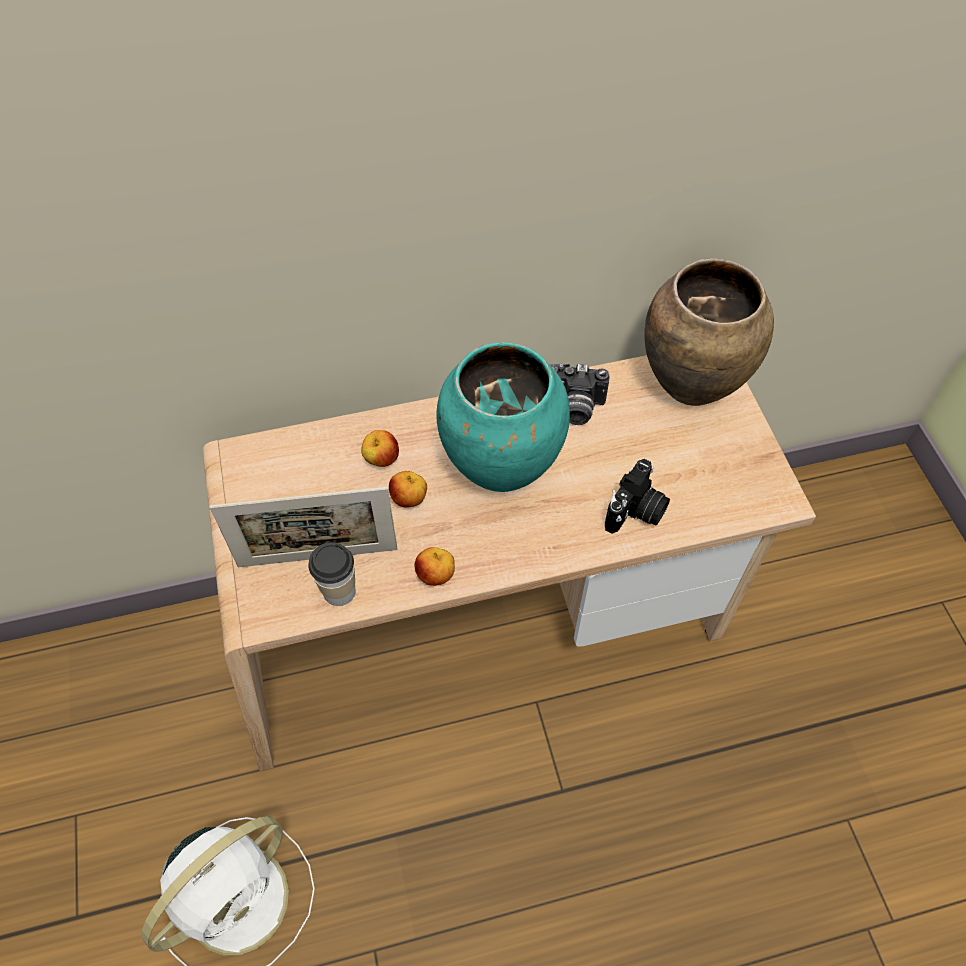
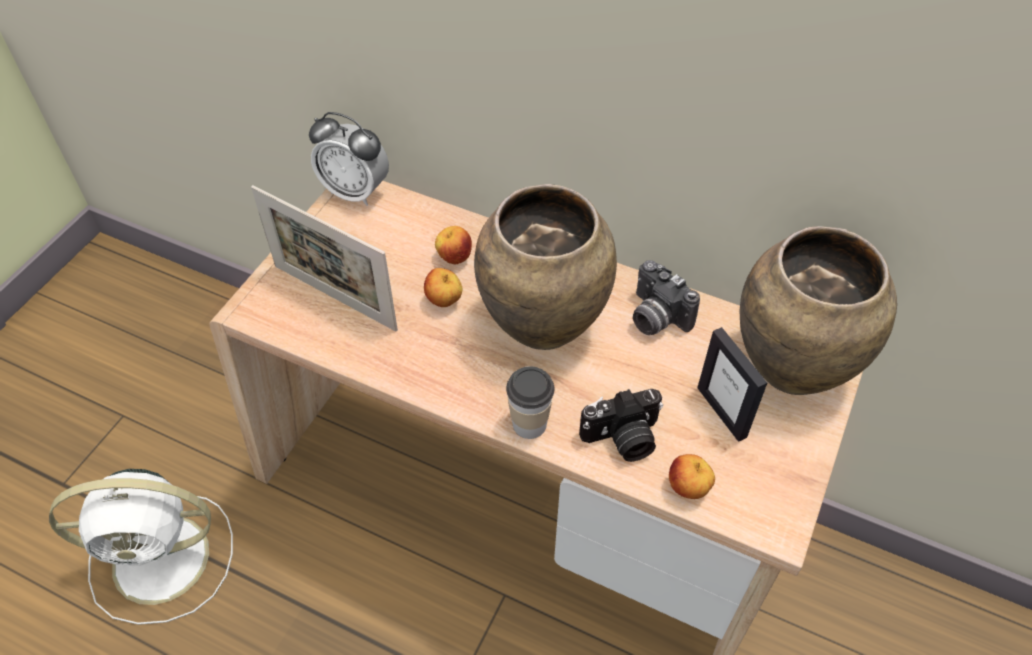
camera: 40 degrees right, 5 degrees down
(240, 458) = (355, 192): none -> alarm clock
(339, 591) = (324, 332): cup -> cup (529, 423)
(436, 575) = (404, 371): apple -> apple (688, 488)
(503, 468) = (543, 326): turquoise vase -> brown vase
(678, 446) = (722, 412): none -> picture frame

